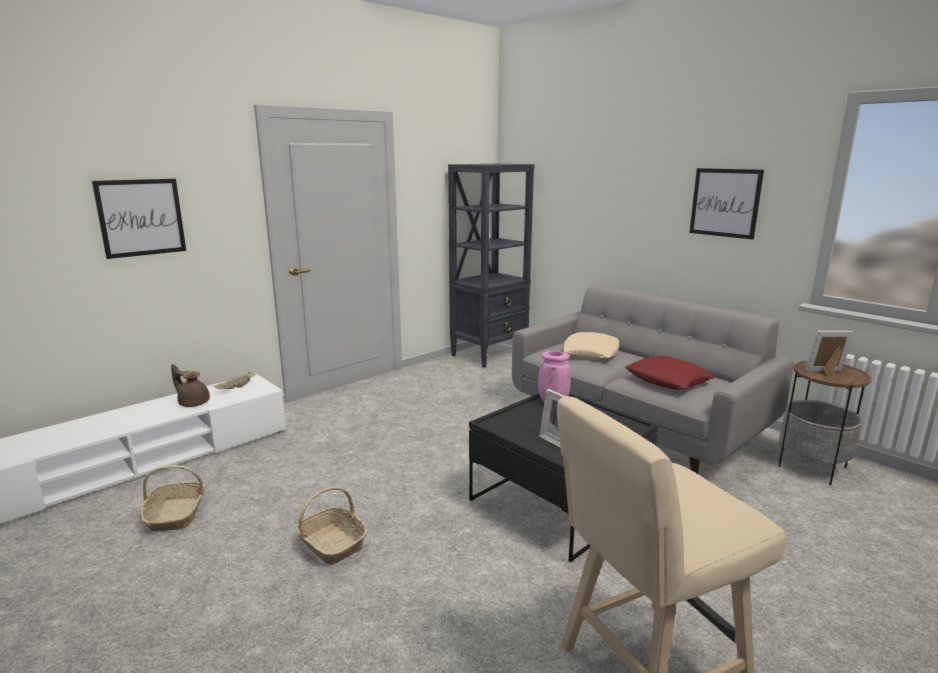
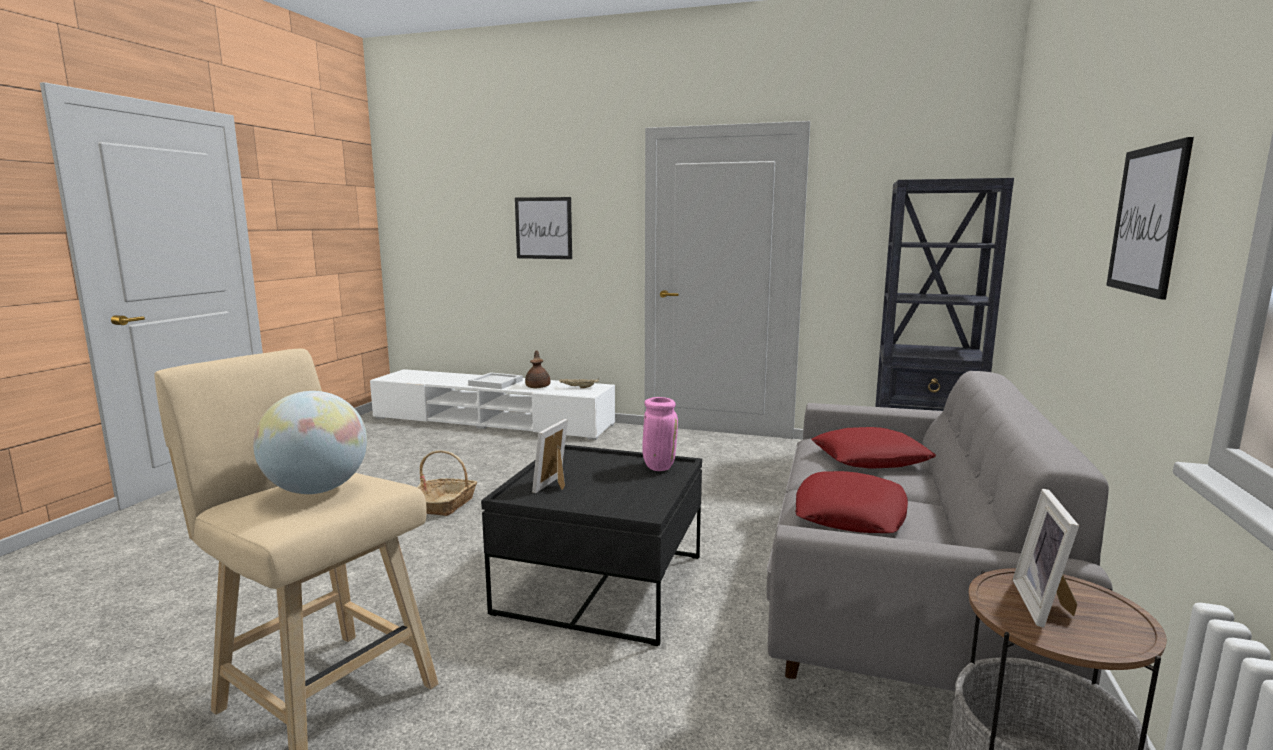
camera: 60 degrees right, 5 degrees down
(131, 419) = (496, 383): none -> white tray
(176, 514) = (448, 451): basket -> none
(591, 352) = (870, 458): beige pillow -> red pillow
(680, 497) = (317, 490): none -> globe
(827, 372) = (1045, 605): picture frame -> picture frame turned 135 degrees counterclockwise

